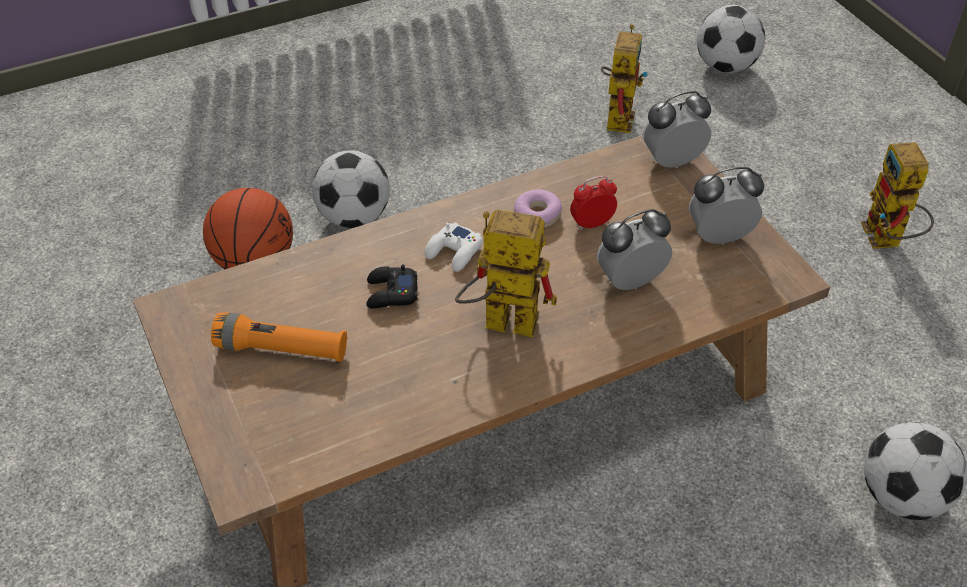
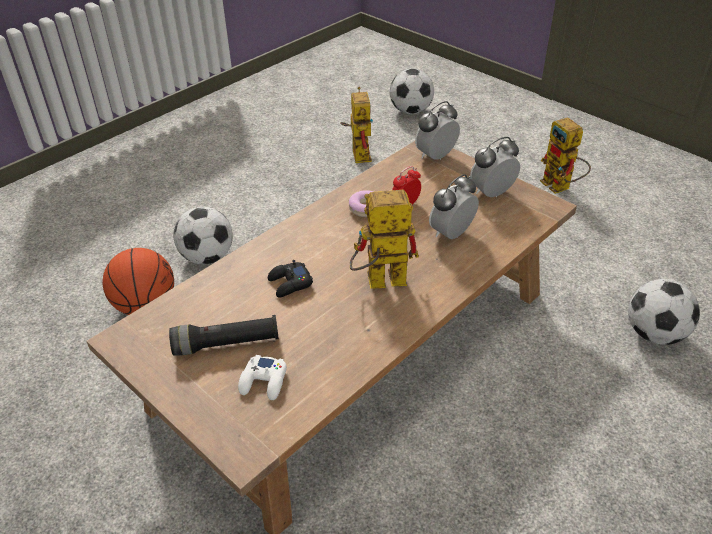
camera: 20 degrees left, 5 degrees down
(281, 350) = (226, 344): orange flashlight -> black flashlight
(454, 252) = (321, 245): white game controller -> white game controller (264, 382)

